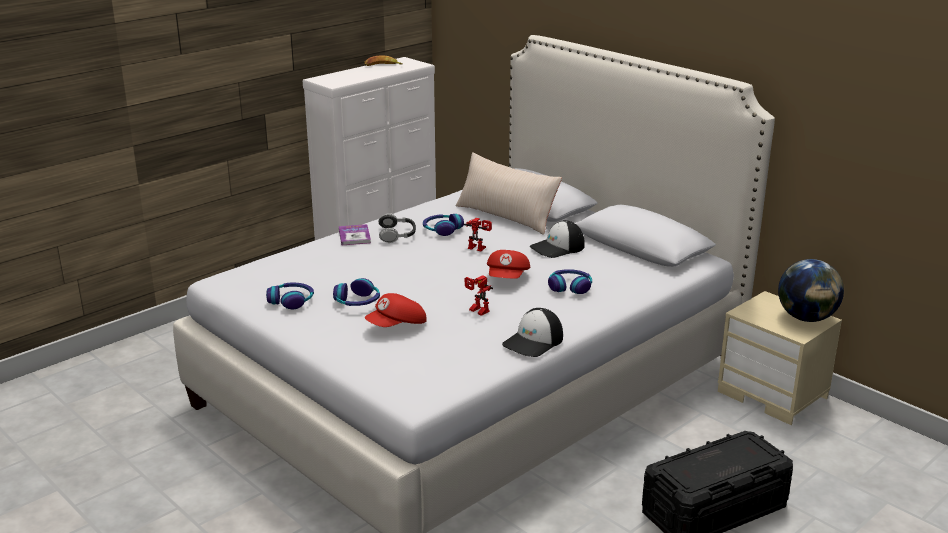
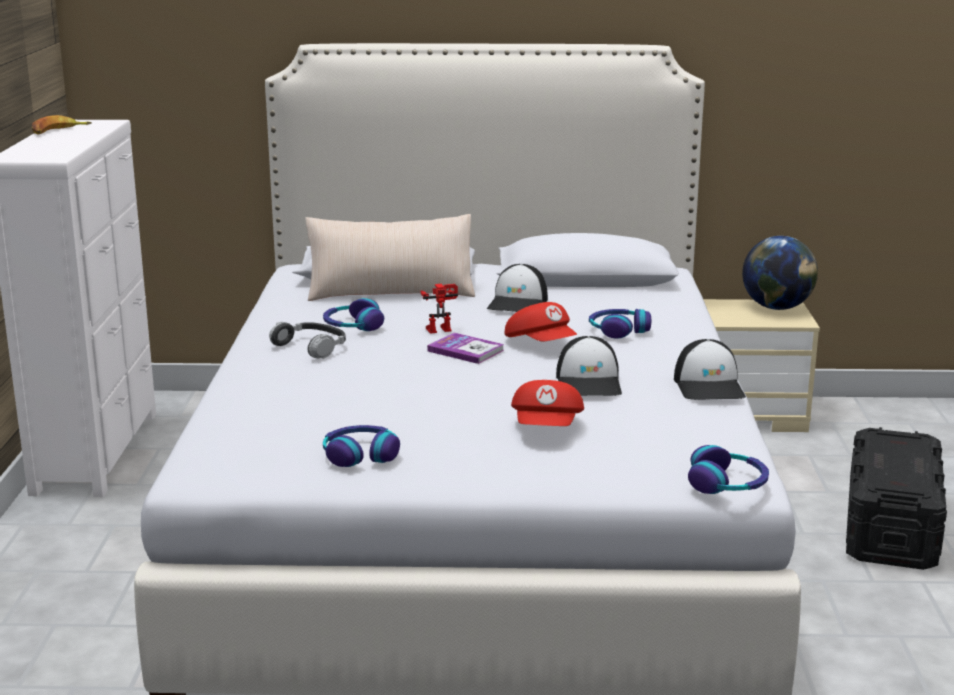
camera: 45 degrees left, 5 degrees down
(354, 236) = (261, 366): book -> book (466, 350)
(357, 301) = (445, 423): headphones -> headphones (727, 484)
(476, 311) = (589, 383): toy robot -> cap

